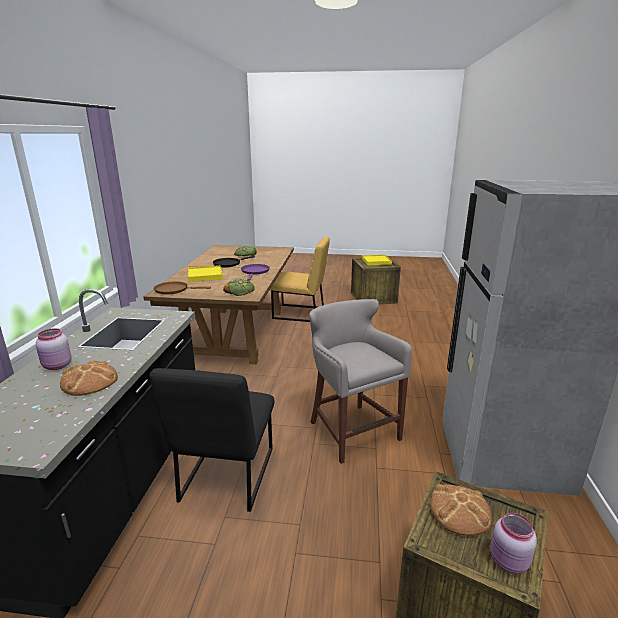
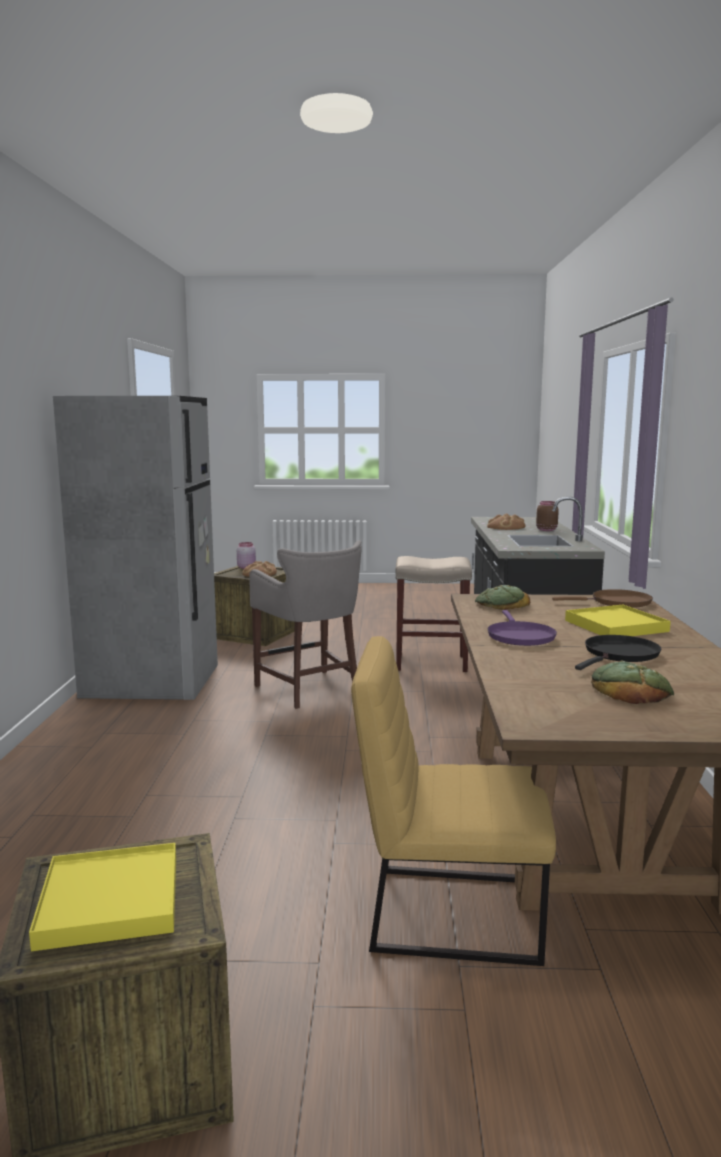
camera: 175 degrees right, 10 degrees down
(57, 366) = (546, 530): pink jar -> brown jar
(226, 476) = (432, 662): black chair -> beige stool

